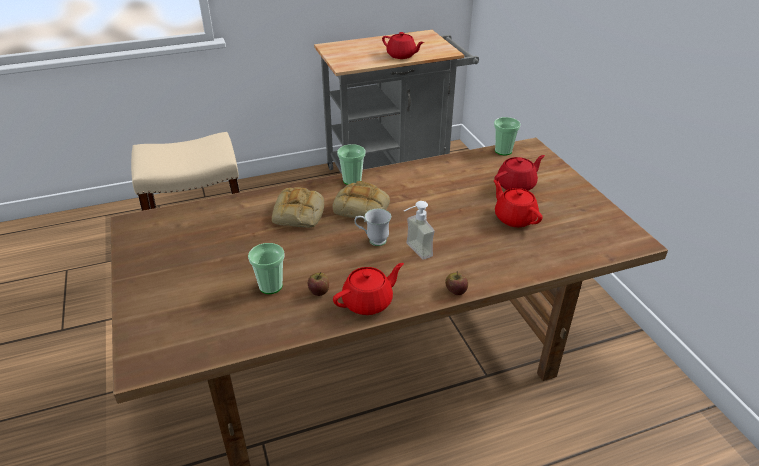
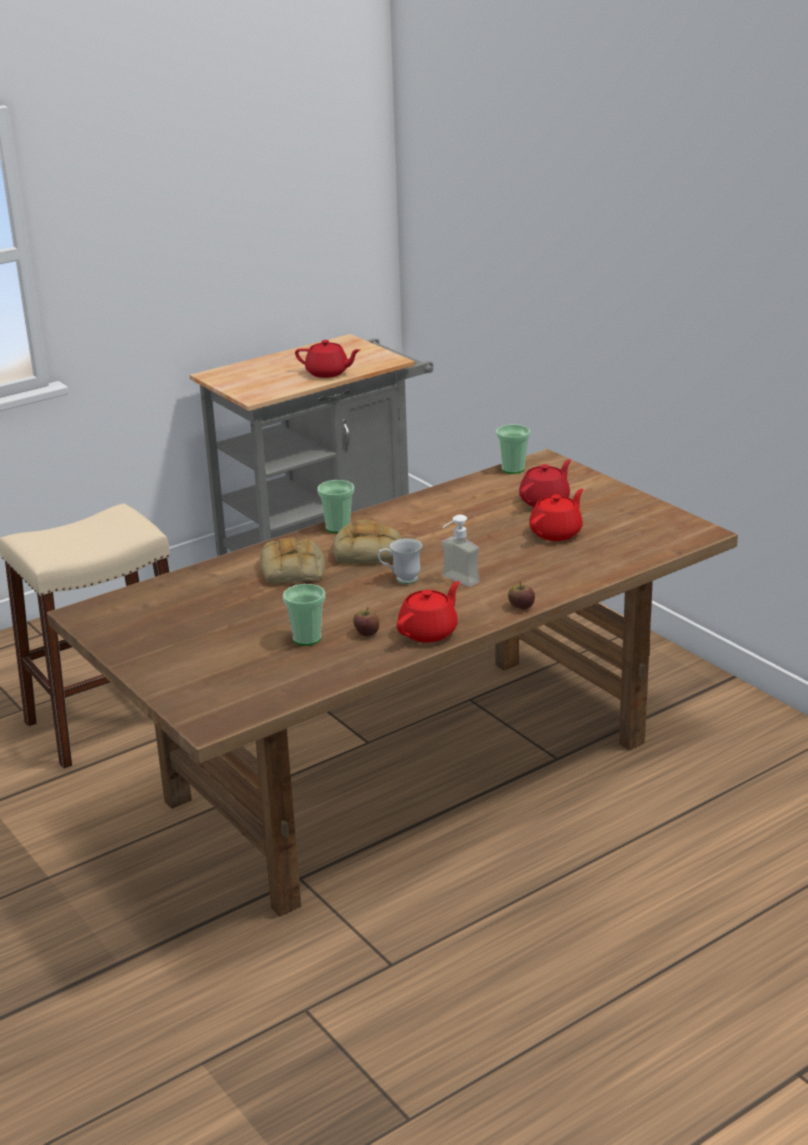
camera: 15 degrees left, 10 degrees down
(514, 218) = (556, 533): red teapot -> red teapot turned 90 degrees clockwise

